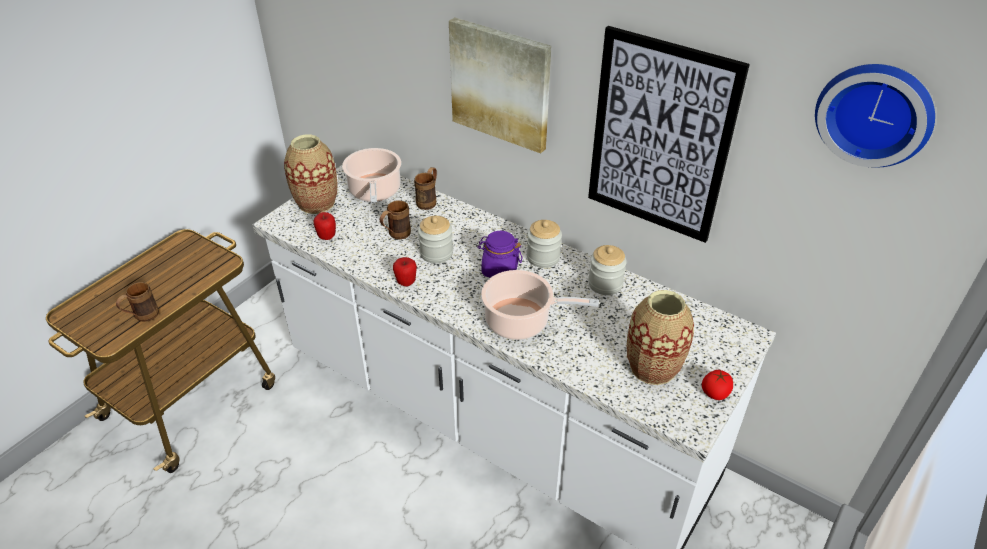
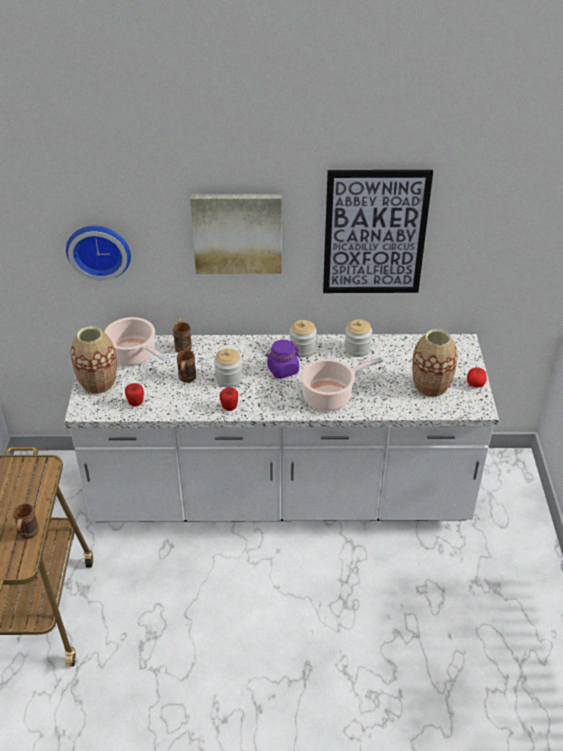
camera: 35 degrees left, 0 degrees up
(875, 113) = (513, 177): wall clock -> wall clock (99, 249)

